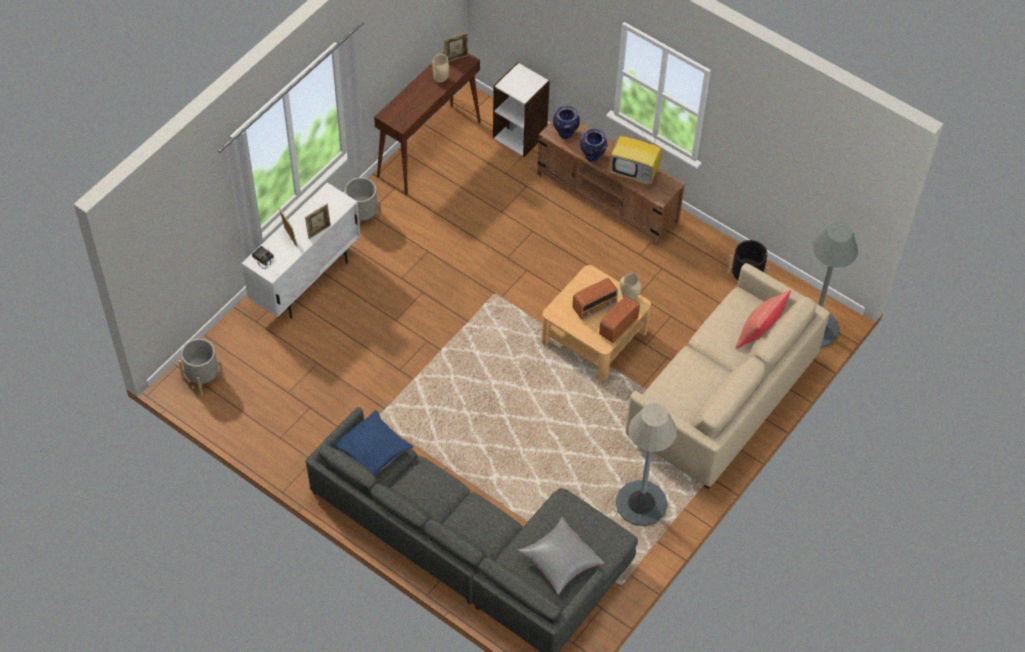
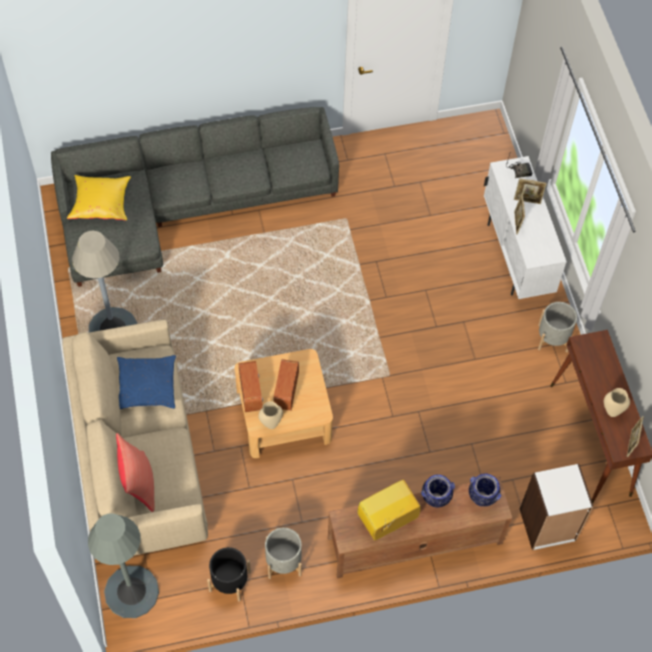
camera: 130 degrees right, 5 degrees up
(203, 377) = (480, 141): grey planter -> grey planter (283, 561)
(373, 449) = (300, 160): blue pillow -> blue pillow (146, 386)
(560, 562) = (101, 204): grey pillow -> yellow pillow

